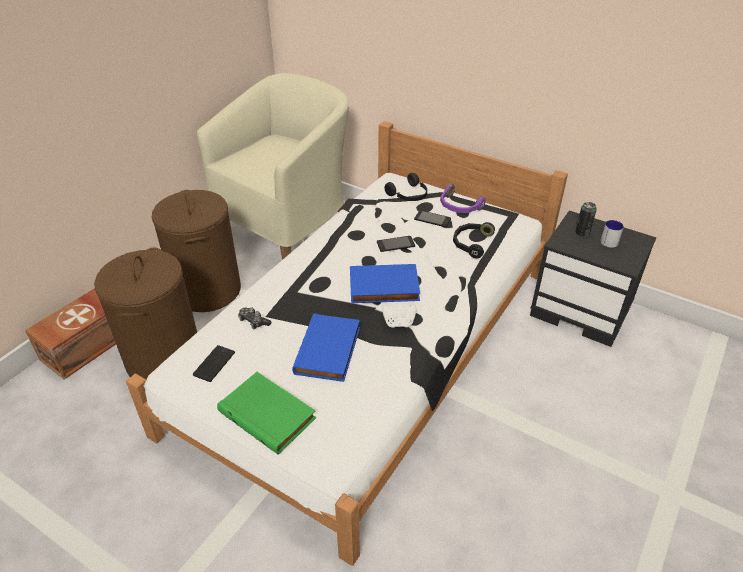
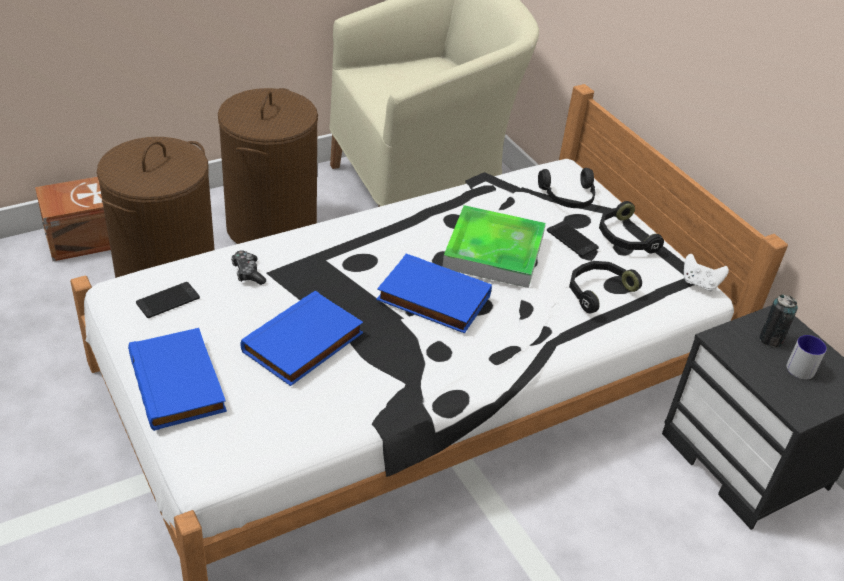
camera: 25 degrees right, 0 degrees up
(269, 414) = (180, 383): green book -> blue book
(395, 244) = (494, 252): phone -> tray
(399, 323) = (415, 349): white game controller -> white game controller (699, 283)
(458, 206) = (624, 237): purple headphones -> black headphones

